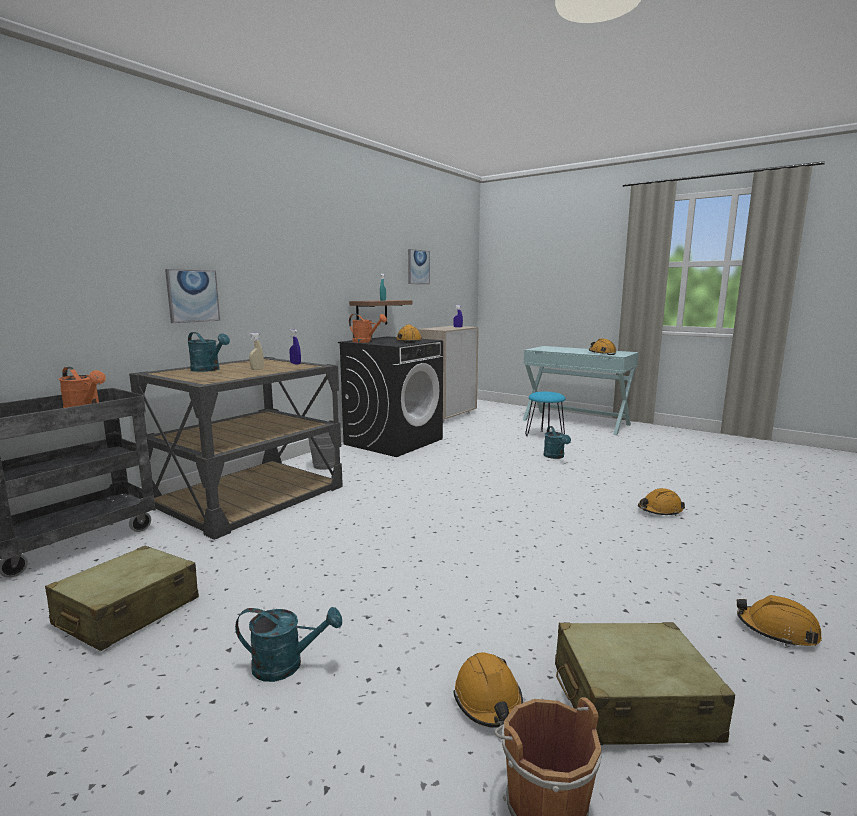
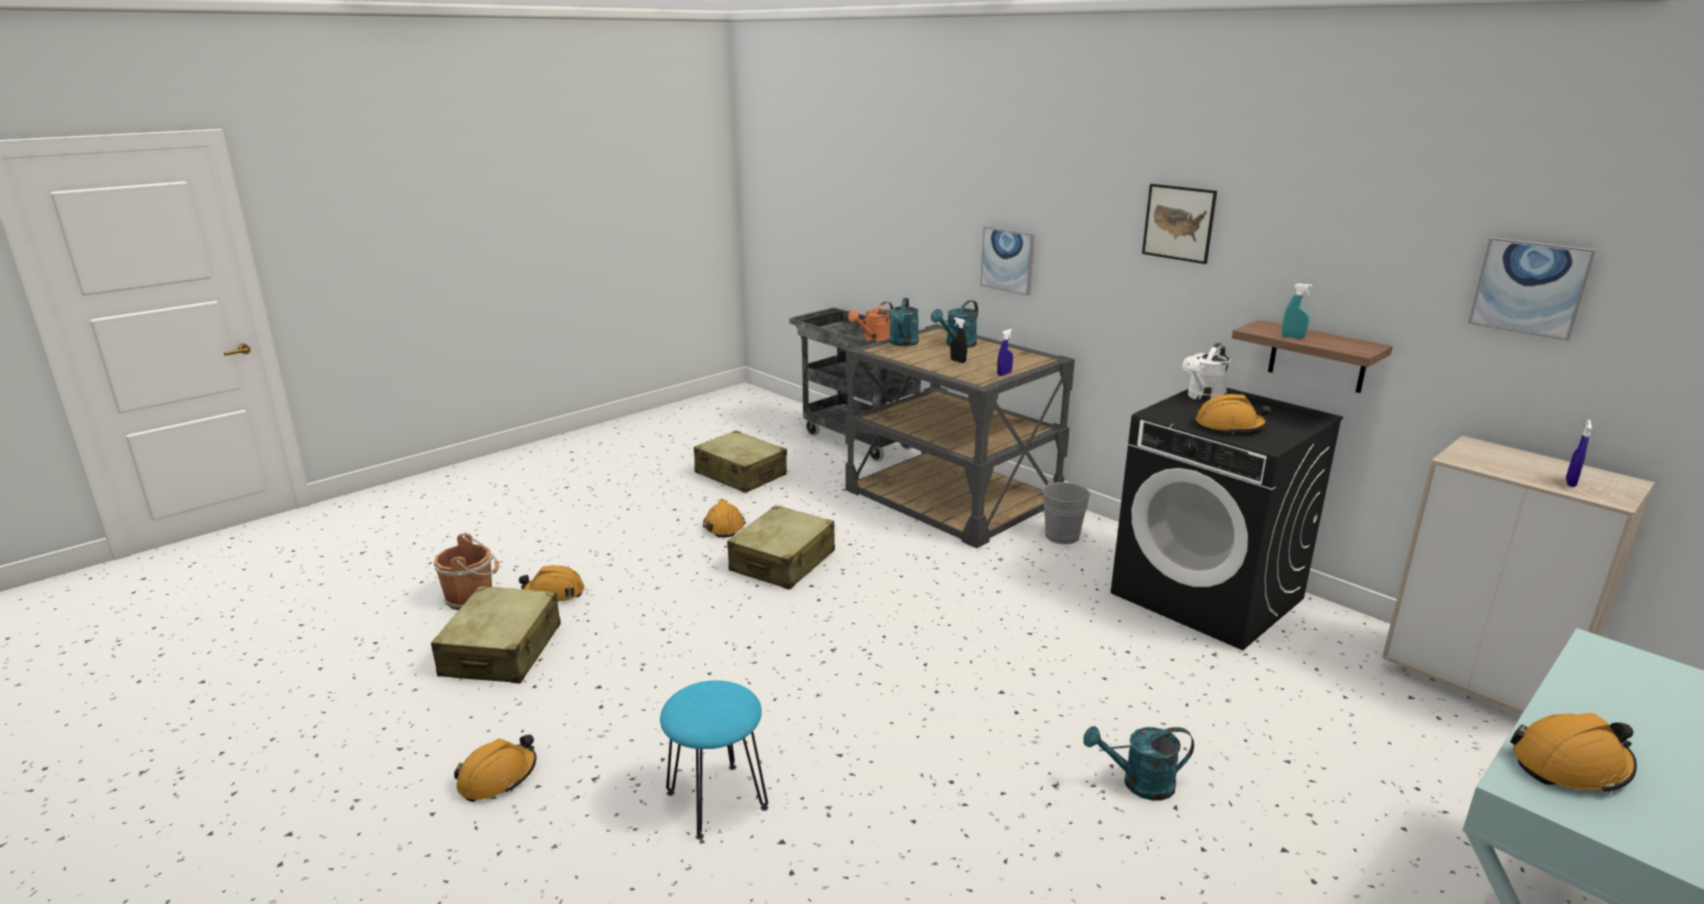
camera: 100 degrees right, 10 degrees up
(257, 369) = (958, 361): beige spray bottle -> black spray bottle
(286, 665) = (644, 527): turquoise watering can -> turquoise watering can (903, 343)
(307, 253) = (1179, 223): none -> picture
(366, 342) = (1203, 398): orange watering can -> white watering can
(373, 553) = (783, 562): none -> beige suitcase
(544, 436) = (1331, 816): turquoise stool -> turquoise stool (717, 800)
(659, 510) = (818, 826): orange hard hat -> orange hard hat (724, 526)

